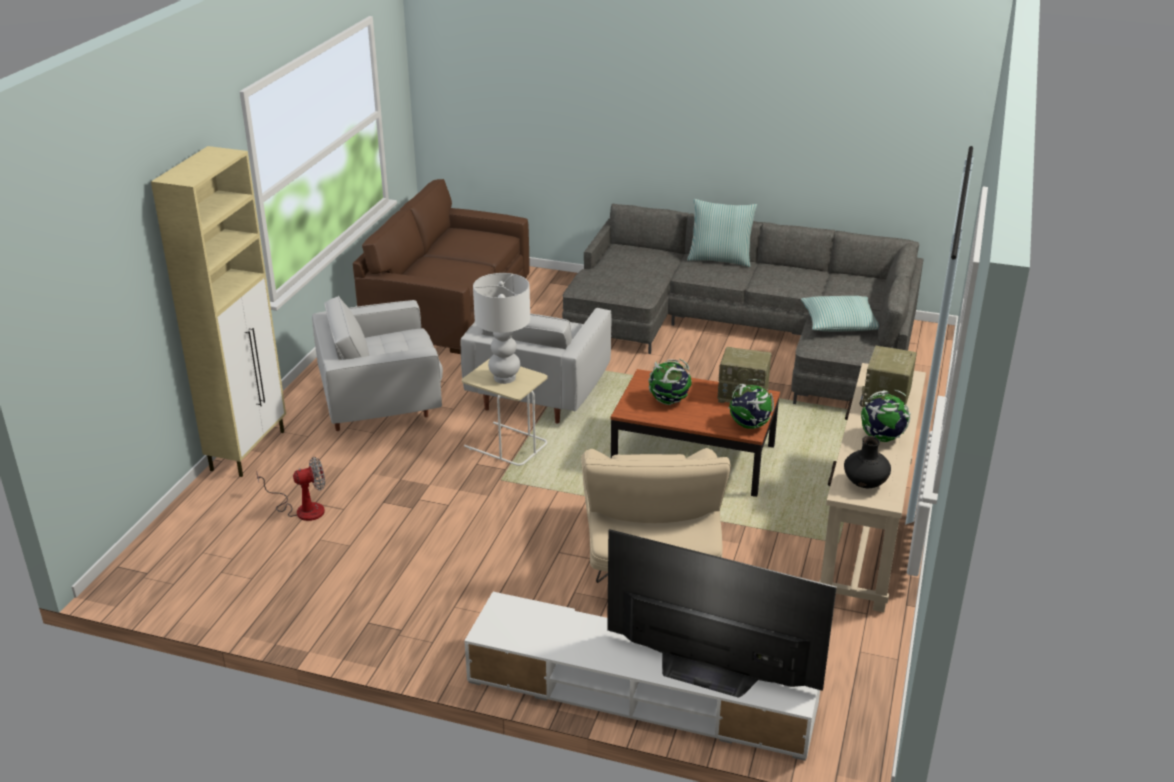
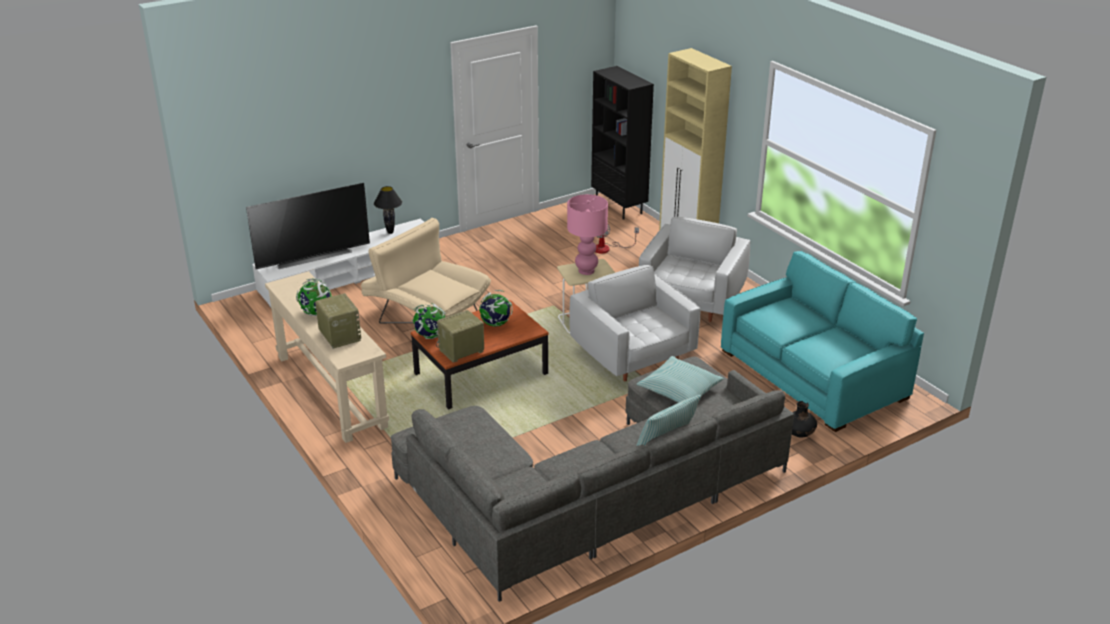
camera: 130 degrees right, 0 degrees up
(147, 557) = (619, 207): none -> black bookcase
(448, 305) = (814, 374): brown sofa -> turquoise sofa
(504, 377) = (586, 271): white table lamp -> pink table lamp
(545, 640) = (390, 232): none -> black table lamp
(839, 323) = (484, 445): pillow -> pillow (680, 389)
(865, 483) = (298, 286): black vase -> black vase (799, 434)

